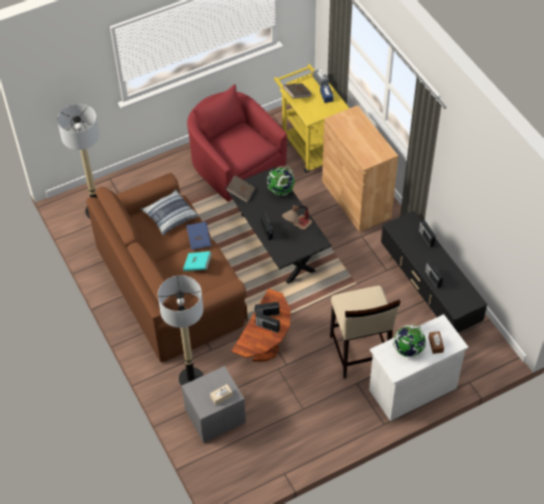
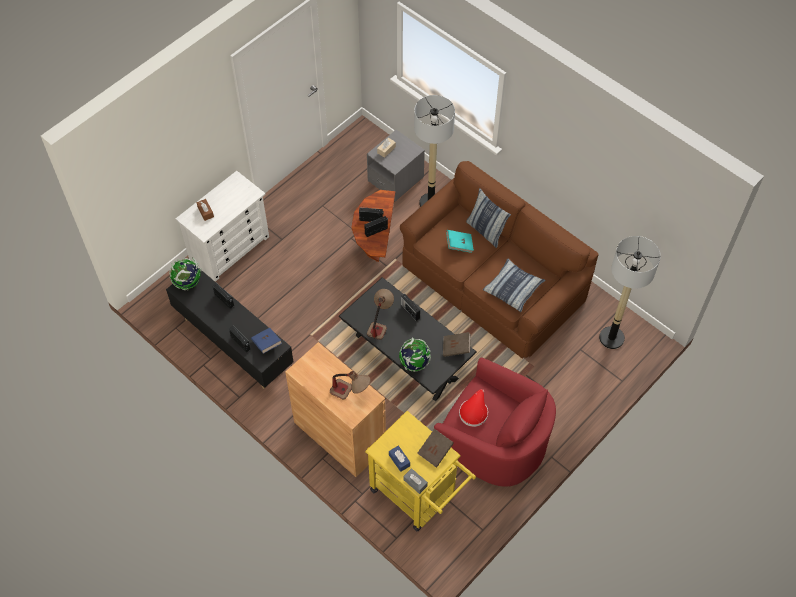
camera: 160 degrees right, 5 degrees up
(166, 272) = (486, 231): none -> pillow
(199, 240) = (471, 271): blue book -> blue book (267, 344)
(249, 145) = (474, 411): none -> red hat
(350, 127) = (351, 394): none -> table lamp
(359, 352) = (287, 267): beige stool -> none
(408, 350) = (230, 200): globe -> globe (187, 282)

